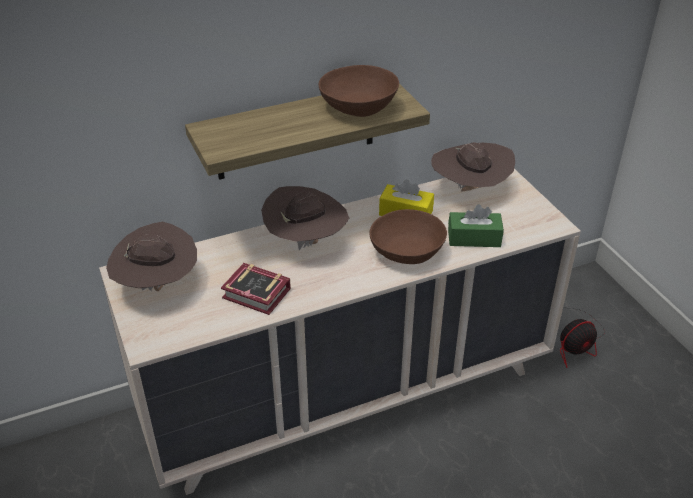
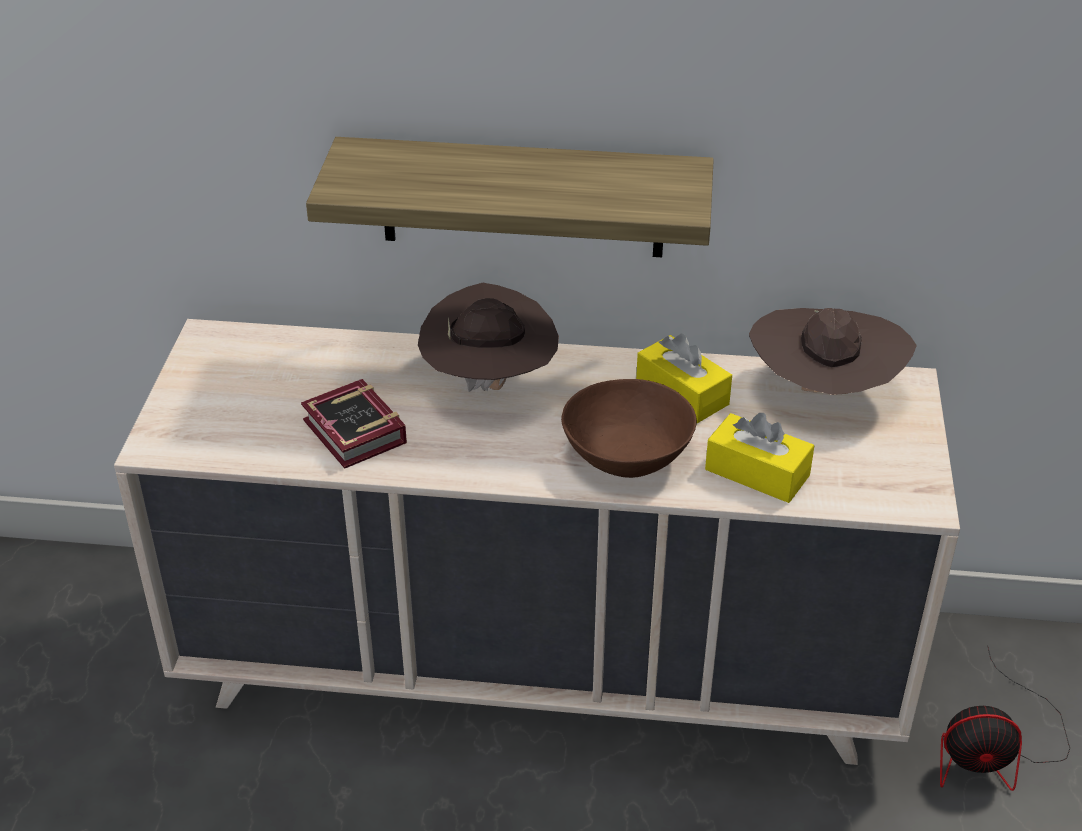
camera: 30 degrees right, 0 degrees up
(158, 285) = (237, 371): brown hat -> none
(359, 107) = (607, 185): brown bowl -> none
(474, 238) = (757, 472): green tissue box -> yellow tissue box

